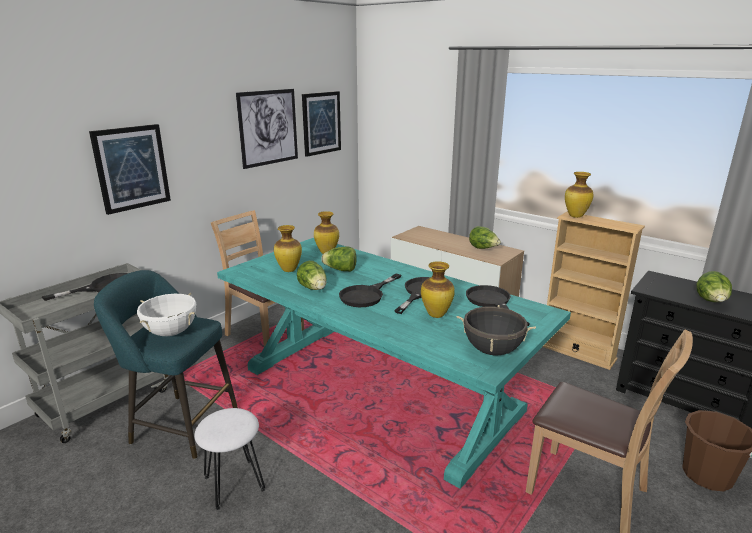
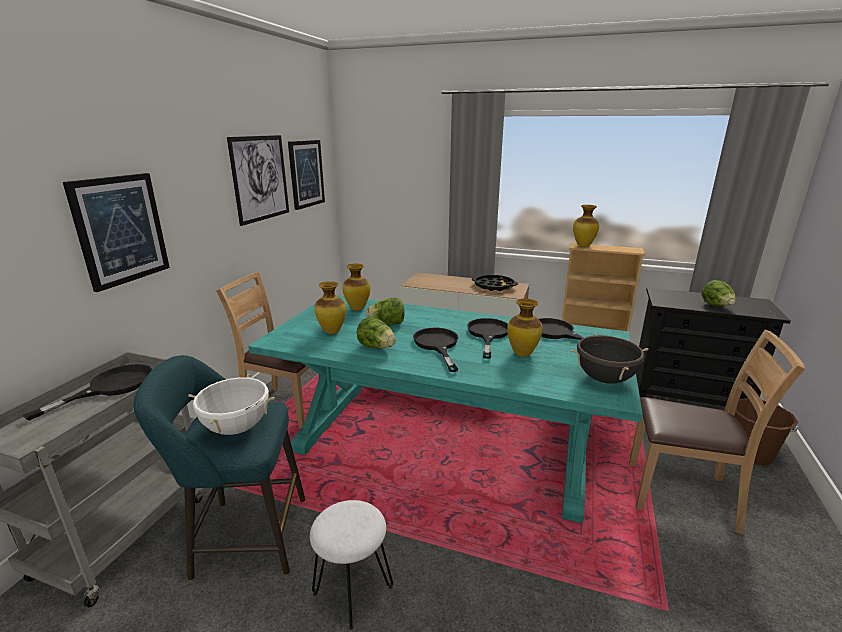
camera: 20 degrees left, 0 degrees up
(366, 295) = (437, 345): black frying pan -> black frying pan turned 150 degrees clockwise
(483, 248) = (494, 286): lettuce -> black tray

